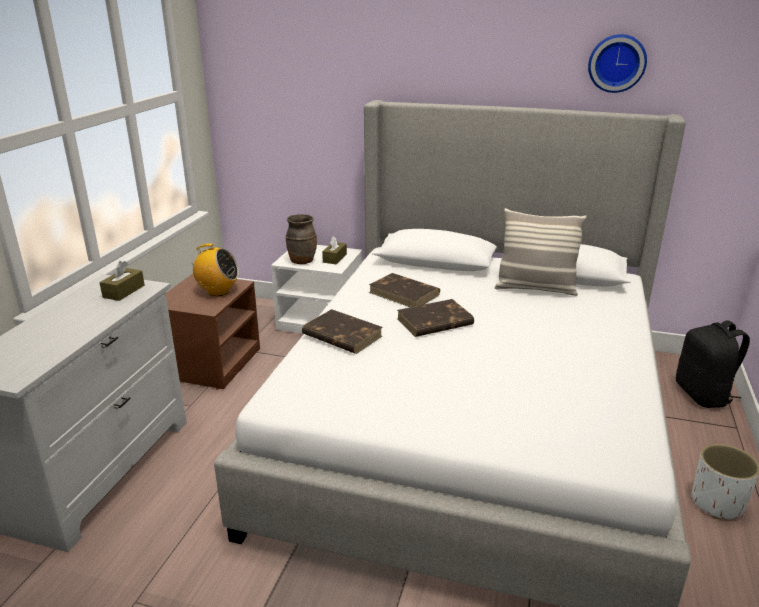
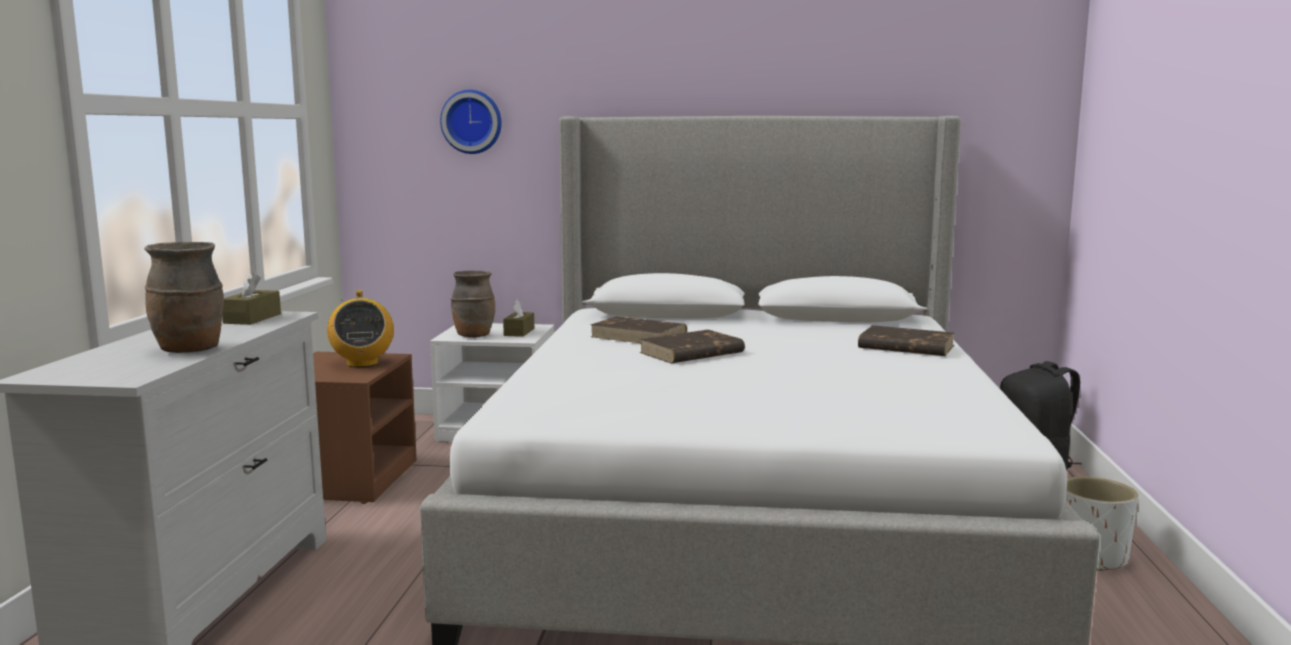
camera: 10 degrees left, 15 degrees down
(68, 338) = (190, 350): none -> brown vase
(218, 291) = (362, 363): radio -> radio turned 75 degrees clockwise
(341, 335) = (571, 366): brown book -> brown book (905, 347)
(535, 288) = (808, 327): pillow -> none
(617, 63) = (869, 60): wall clock -> wall clock (472, 122)

